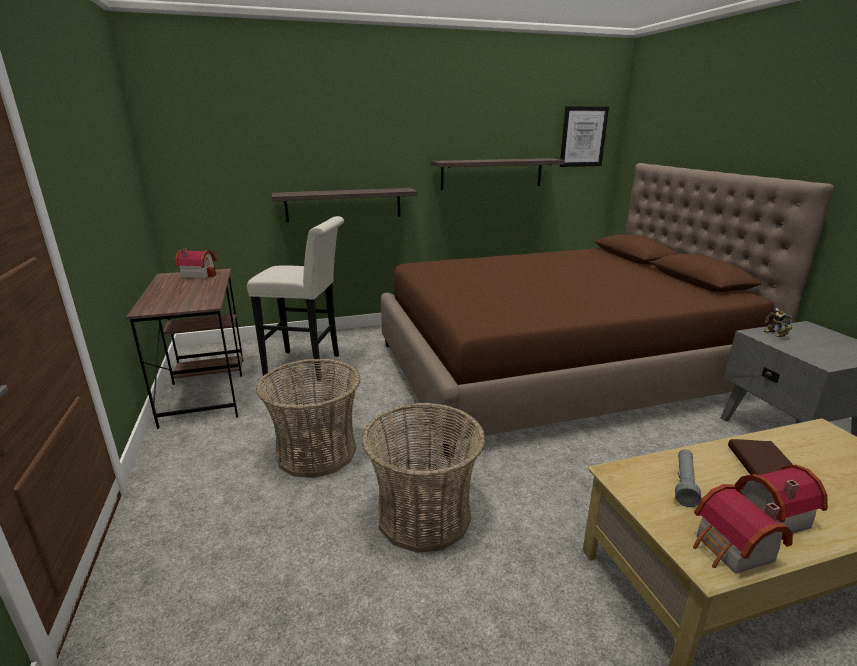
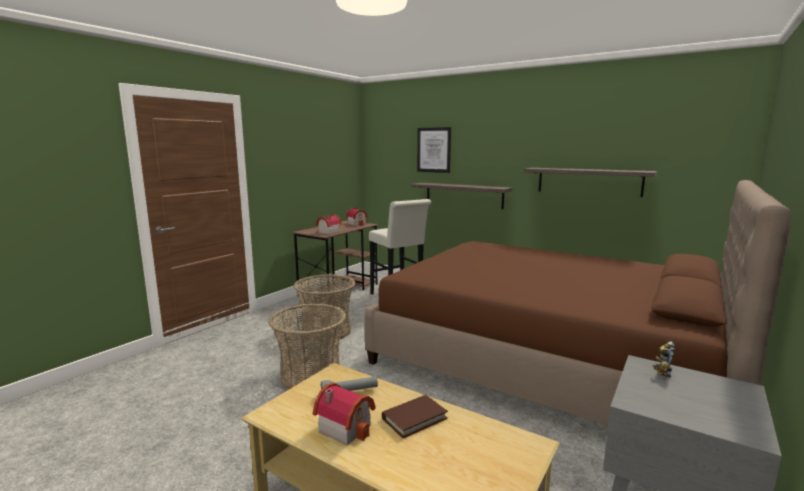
camera: 50 degrees right, 10 degrees down
(583, 137) = (702, 151): picture -> picture (434, 150)
(732, 550) = (289, 418): toy house -> toy house (327, 232)

